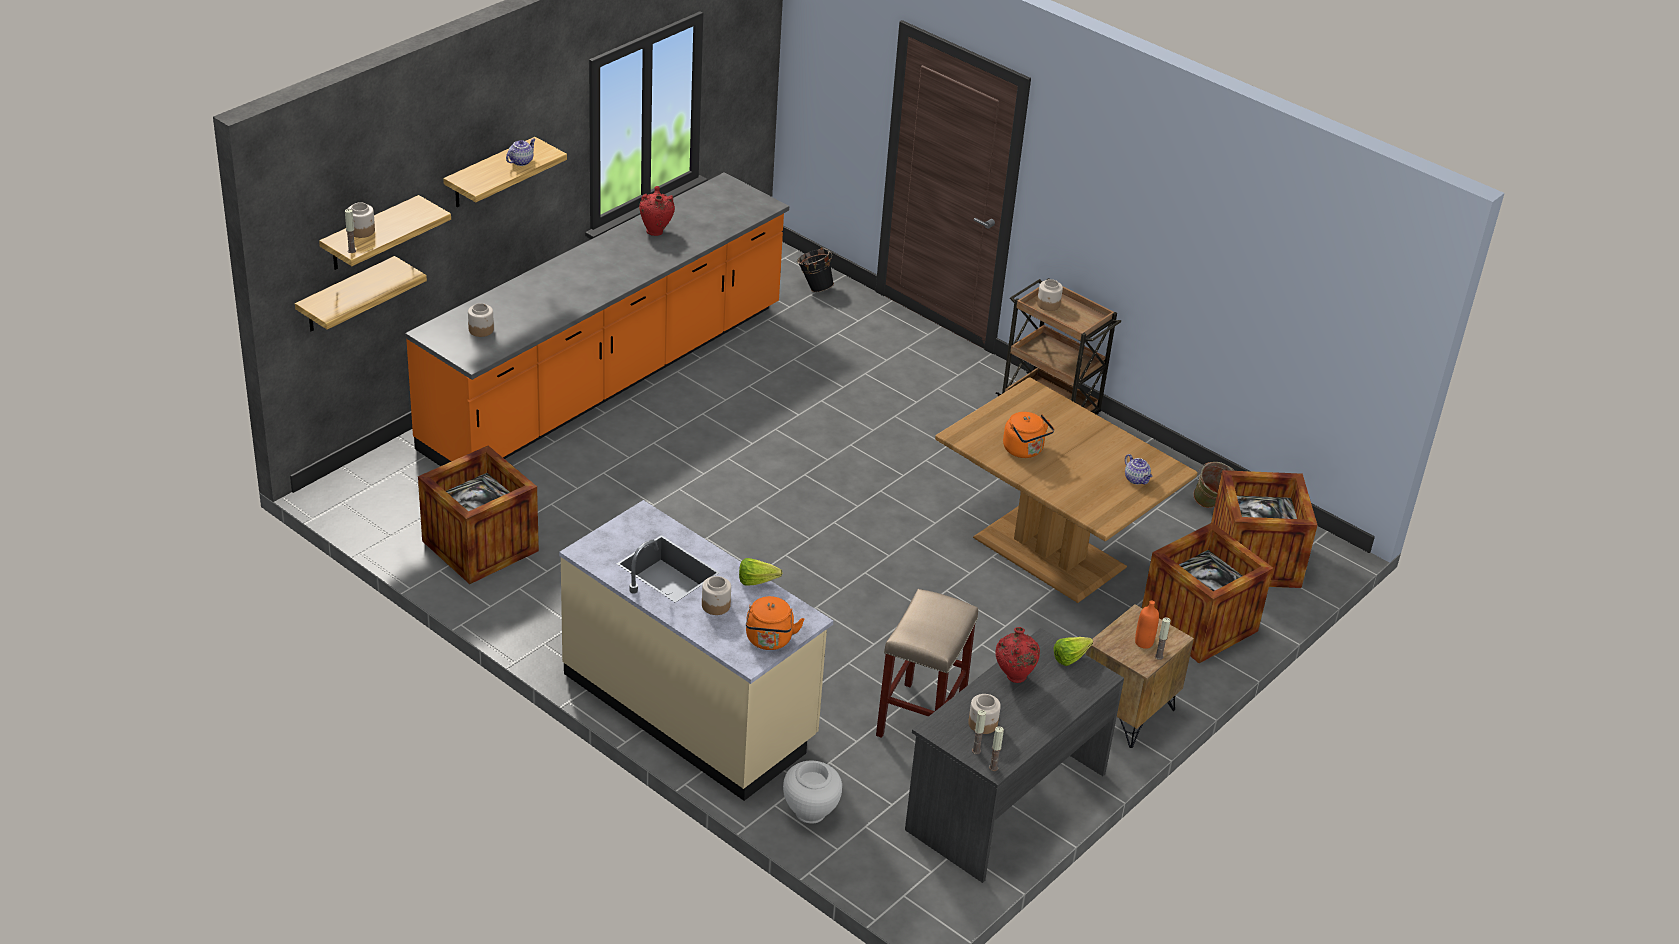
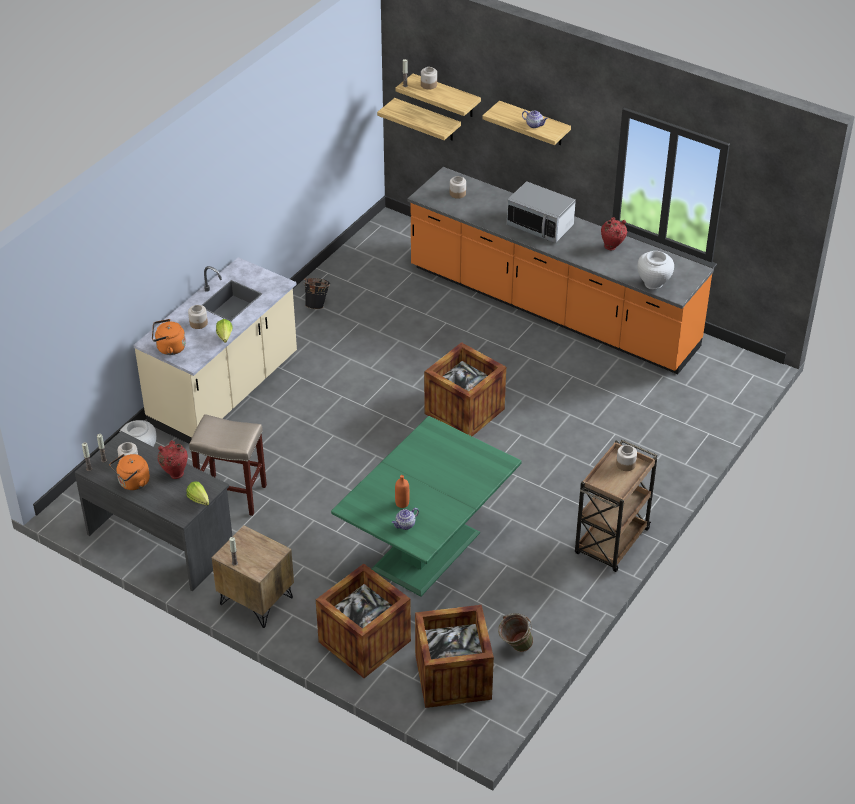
camera: 85 degrees right, 5 degrees up
(480, 546) = (355, 284): crate -> crate (464, 411)
(587, 275) = (540, 226): none -> microwave
(740, 216) = (653, 283): none -> white vase
(814, 287) = (719, 395): black bucket -> black bucket (317, 304)
(1025, 450) = (423, 462): orange kettle -> orange kettle (132, 483)
(1050, 551) = (427, 551): brown dining table -> green dining table
(1144, 642) = (248, 554): orange bottle -> orange bottle (402, 503)

